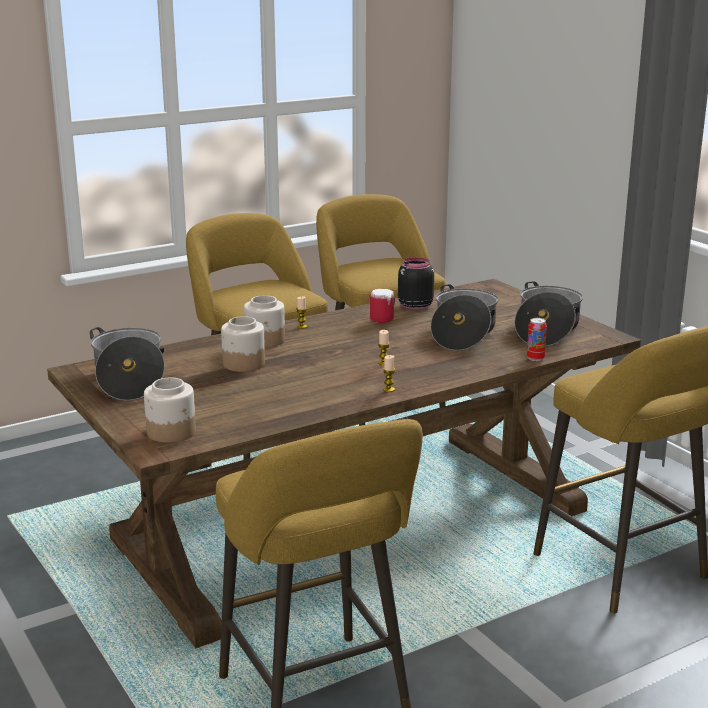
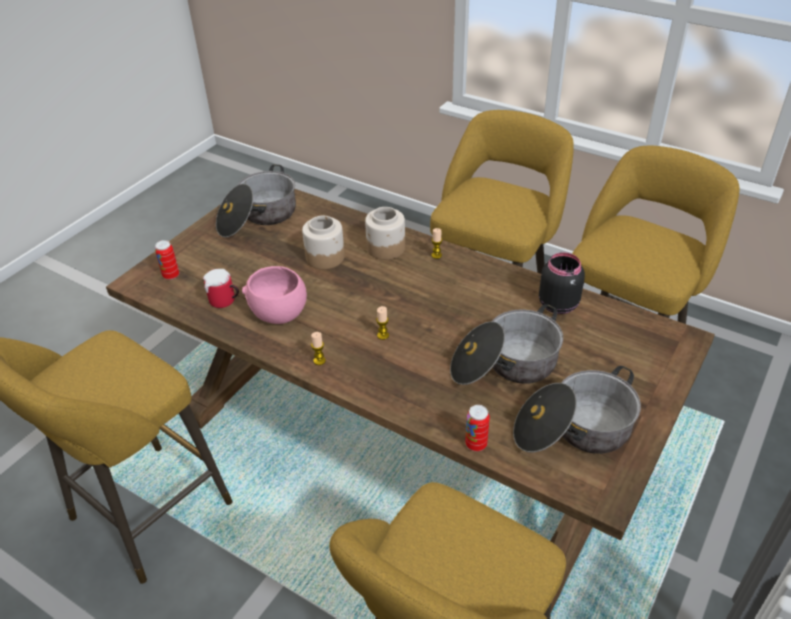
camera: 65 degrees right, 20 degrees up
(172, 432) = (171, 275): jar -> can
(302, 394) = (278, 313): none -> pink bowl
(385, 318) = (502, 297): mug -> mug (225, 301)

